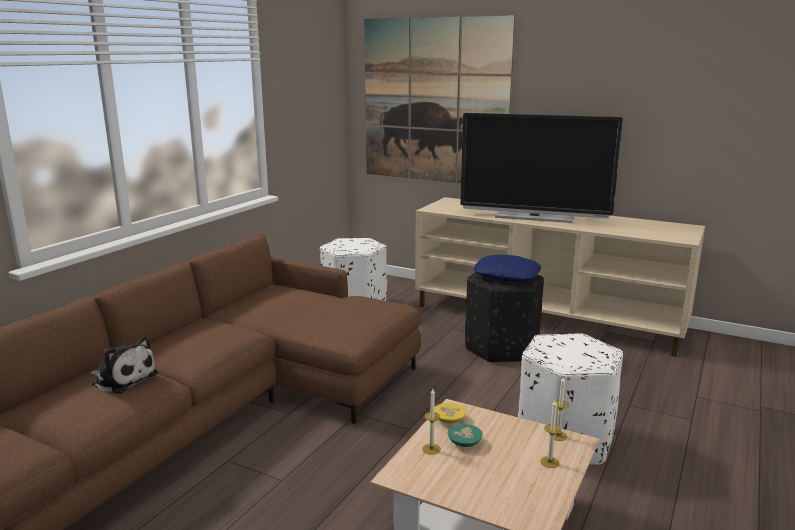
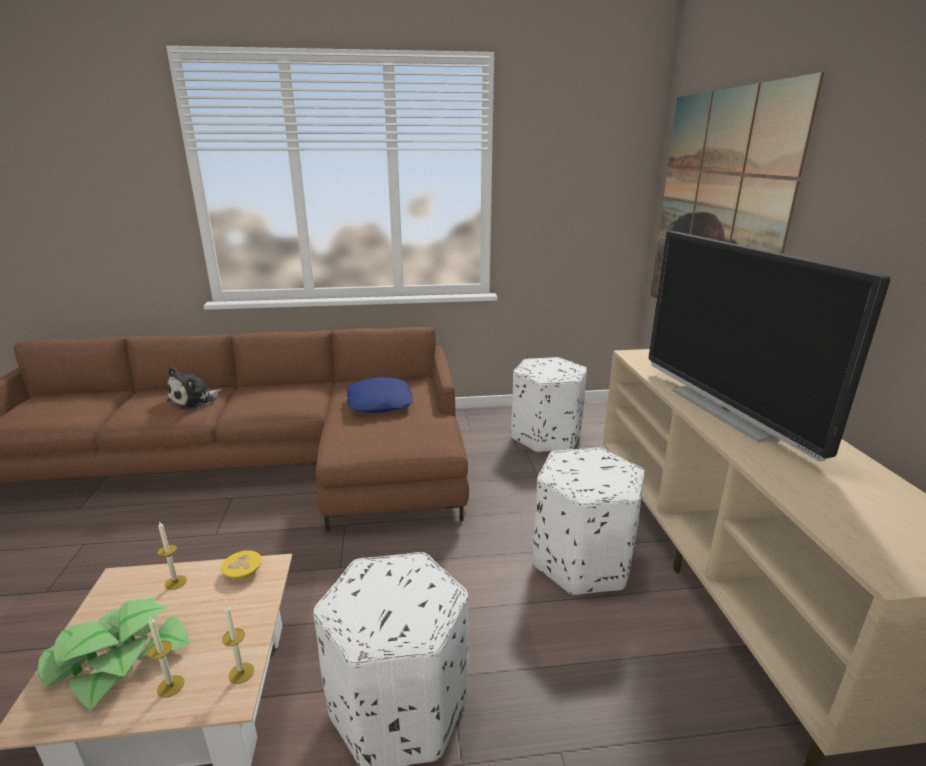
camera: 55 degrees right, 5 degrees up
(123, 379) = (195, 400): plush toy -> plush toy turned 45 degrees clockwise
(465, 442) = (198, 600): turquoise bowl -> none
(502, 348) = (582, 561): black ottoman -> white ottoman
(502, 481) = (118, 657): none -> potted plant
(507, 275) = (594, 471): blue pillow -> blue pillow (380, 402)

